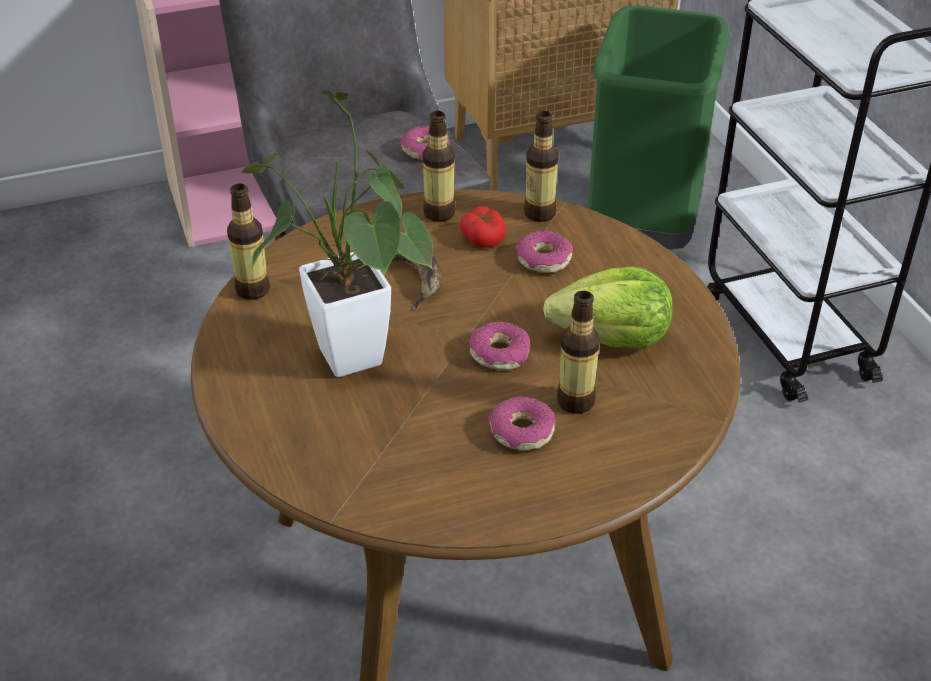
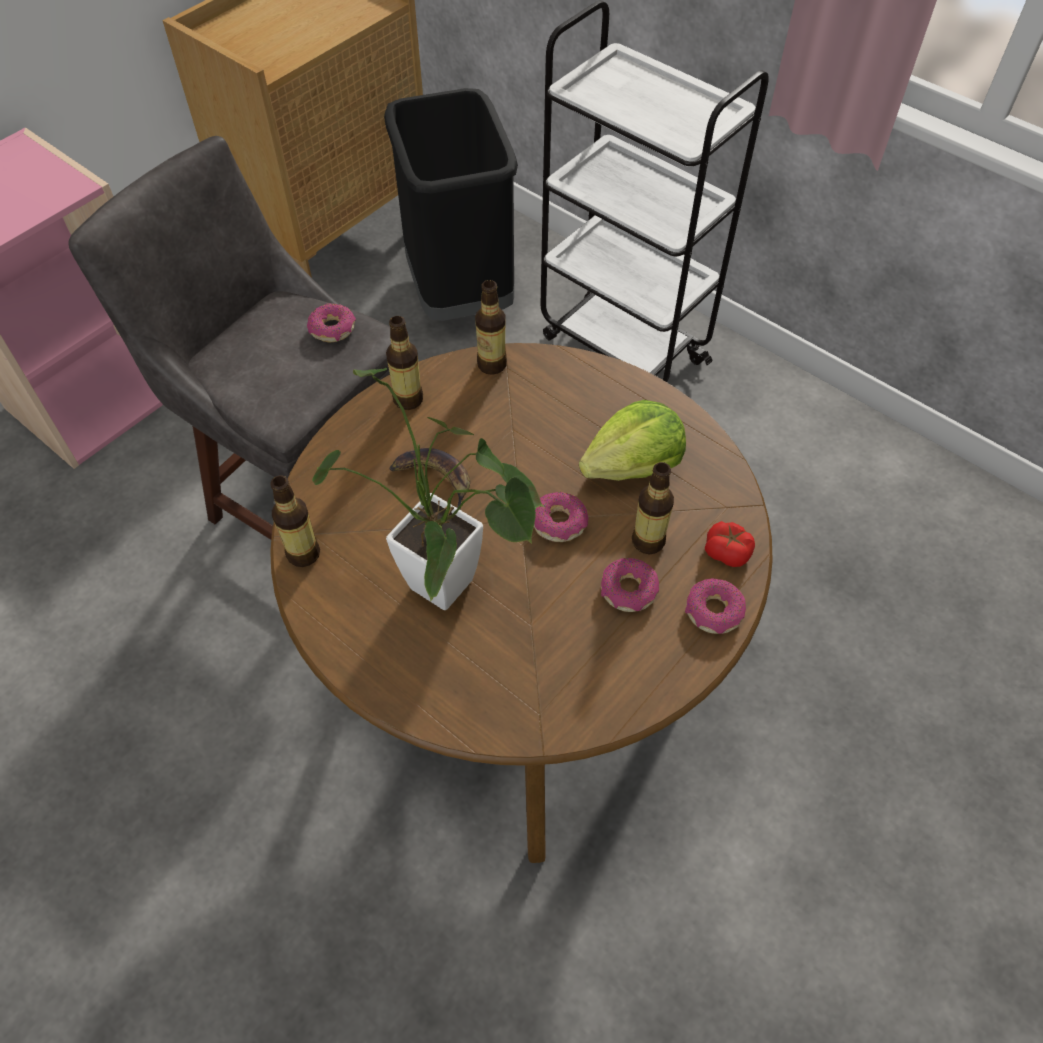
camera: 30 degrees left, 15 degrees up
(483, 238) = (463, 410): tomato -> tomato (727, 551)
(543, 260) = (527, 411): donut -> donut (713, 611)
(643, 230) = (461, 294): green trash can -> black trash can

